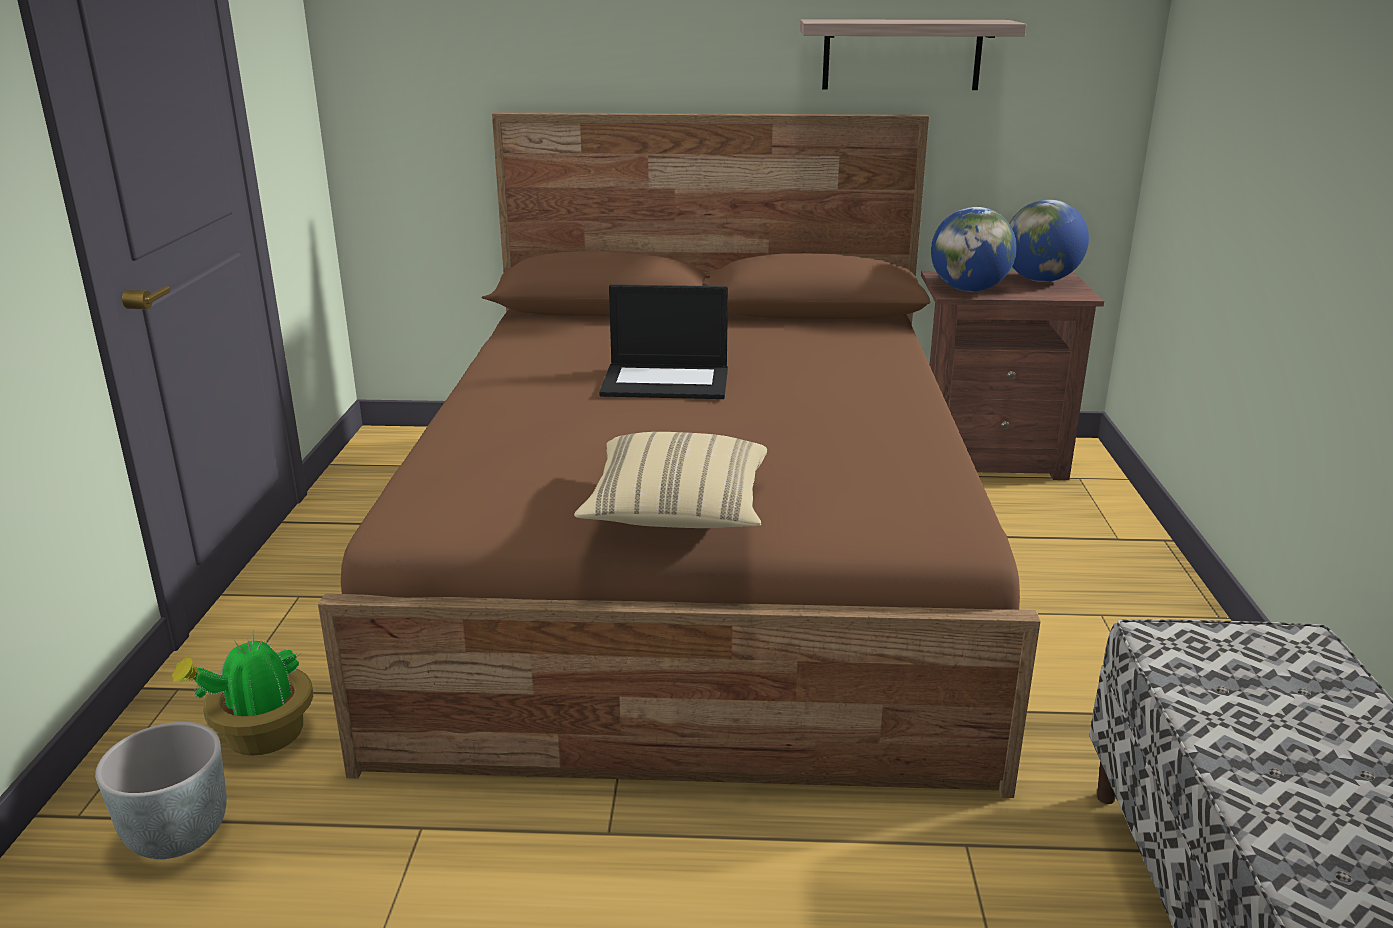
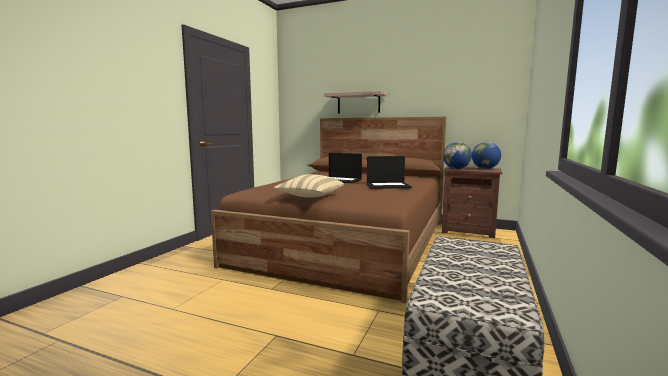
camera: 20 degrees right, 15 degrees down
(178, 834) = (165, 271): grey planter -> none
(261, 738) = (201, 258): potted plant -> none
(839, 400) = (388, 186): none -> laptop
(902, 55) = (438, 99): shelf -> shelf (358, 103)

